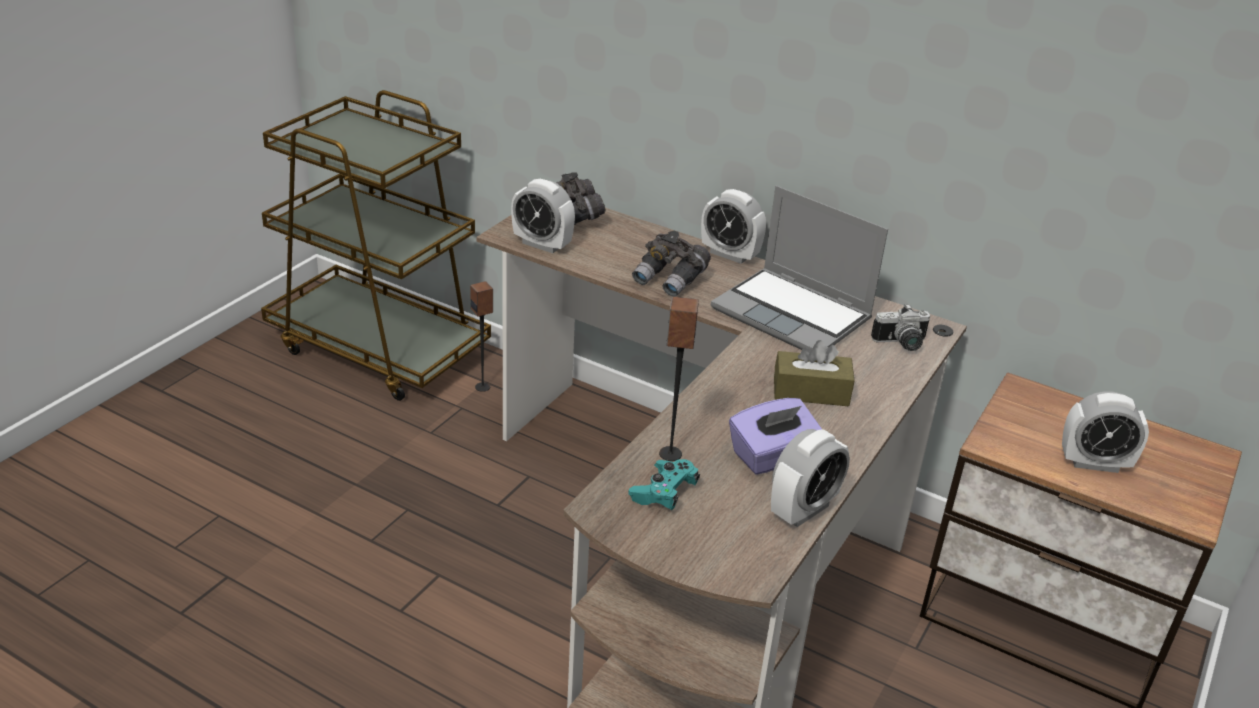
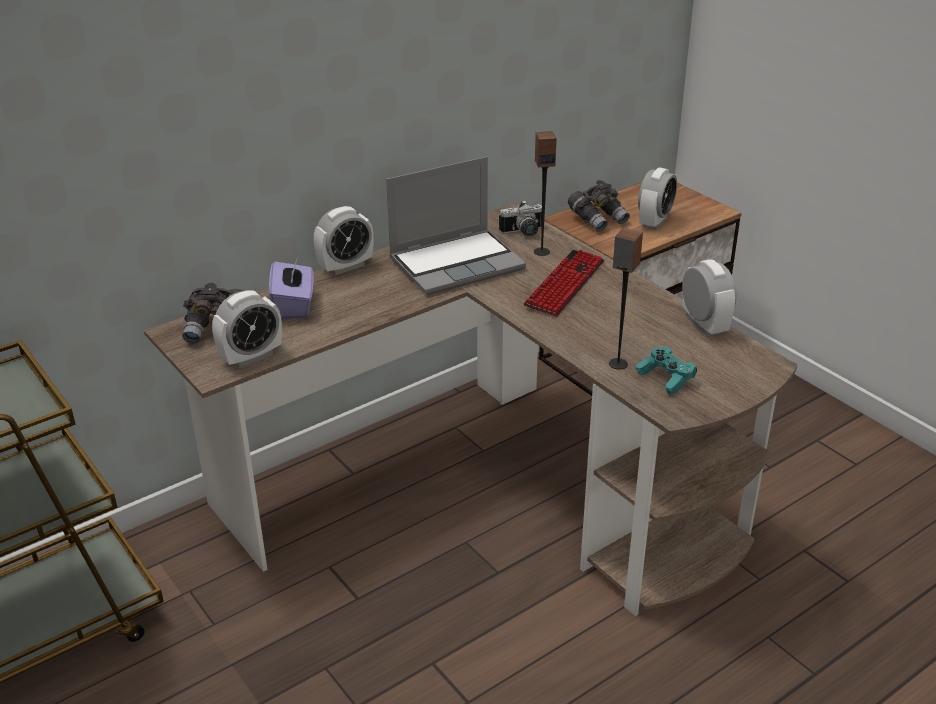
camera: 65 degrees left, 0 degrees up
(483, 387) = (167, 566): speaker -> speaker (541, 251)
(670, 280) = (366, 304): grey binoculars -> grey binoculars (598, 219)
(773, 456) = (638, 321): purple tissue box -> purple tissue box (294, 306)
(811, 391) = (565, 284): brown tissue box -> keyboard
(901, 344) = (523, 232): camera -> camera turned 60 degrees clockwise

